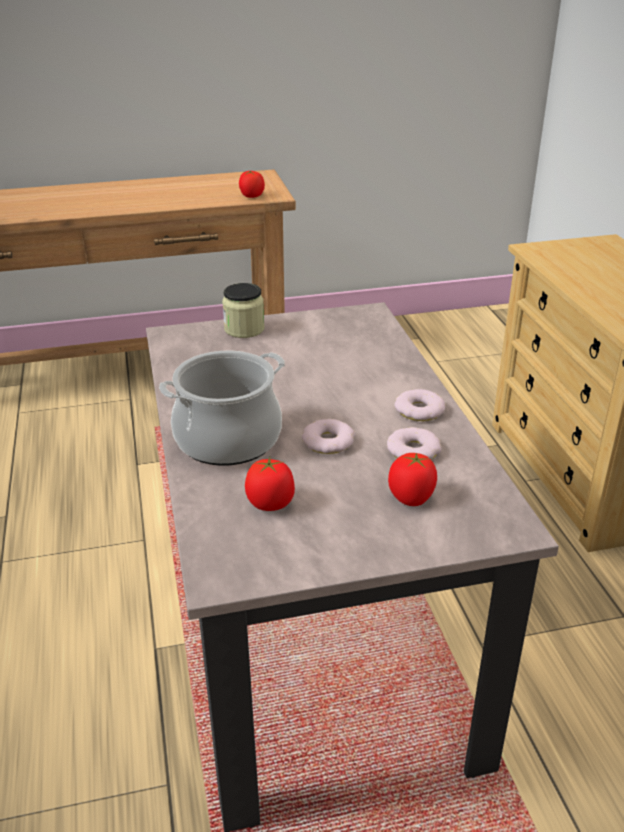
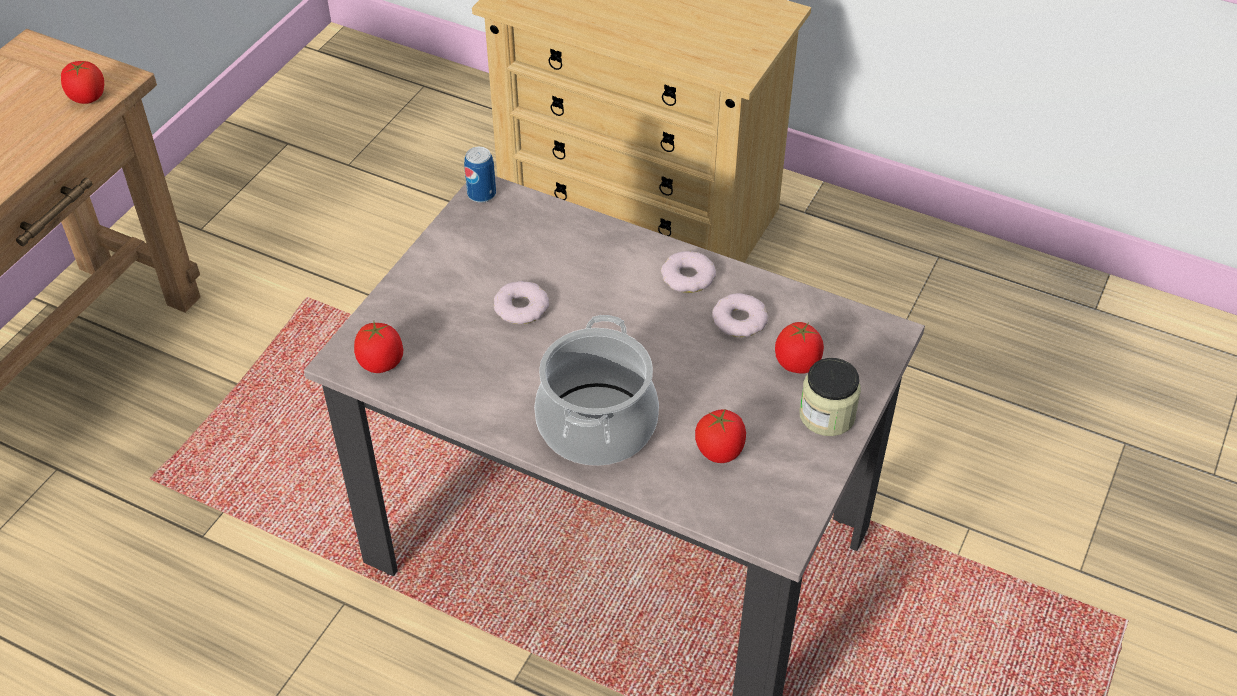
camera: 50 degrees left, 15 degrees up
(181, 345) = (381, 363): none -> tomato
(244, 329) = (406, 298): jar -> jar (827, 415)
(328, 441) = (671, 362): donut -> donut (521, 307)
(366, 312) = (481, 194): none -> can

